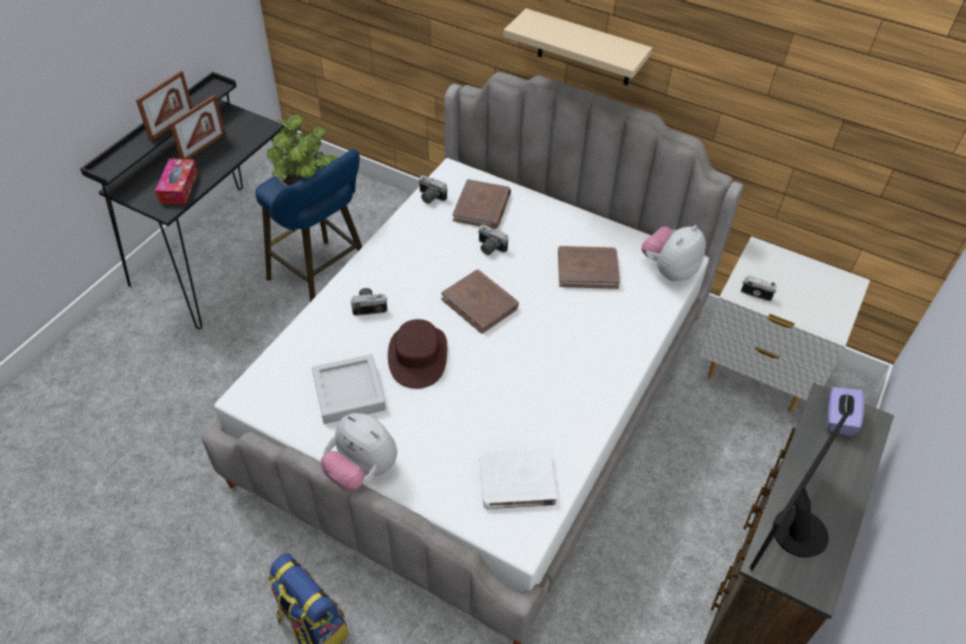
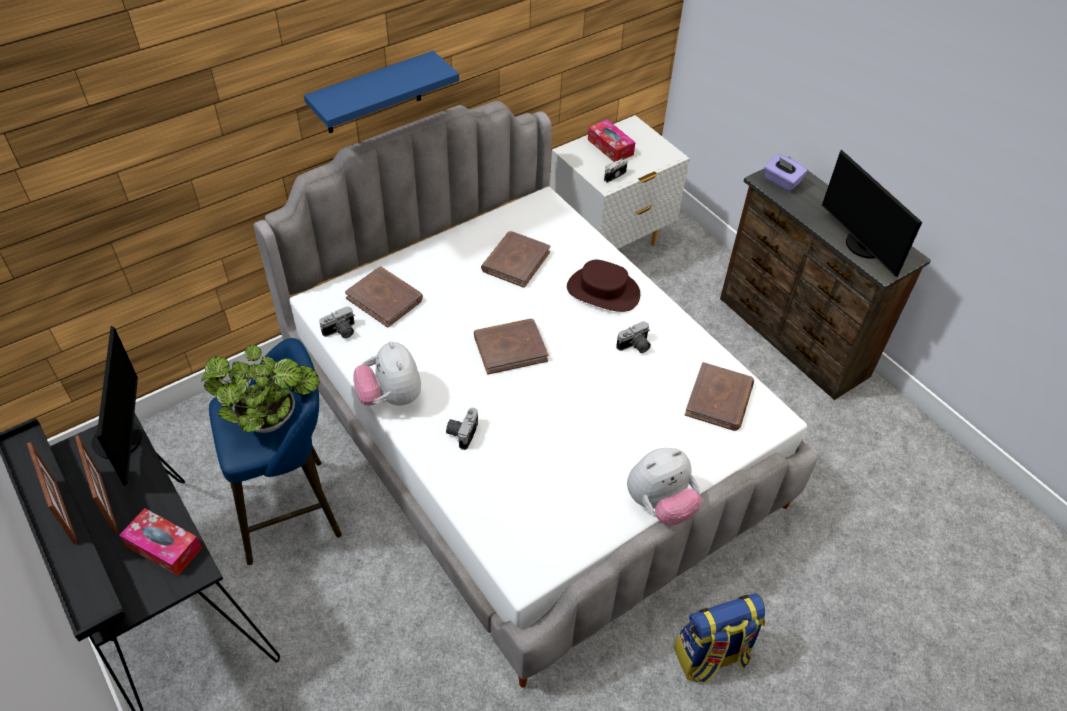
camera: 65 degrees left, 0 degrees up
(256, 132) = (123, 439): none -> monitor
(349, 392) = (564, 485): grey tray -> none
(417, 356) = (548, 417): brown hat -> brown hat (603, 291)
(489, 248) = (444, 315): camera -> camera (635, 346)
(517, 481) = (719, 399): white book -> brown book
(584, 48) = (373, 94): beige shelf -> blue shelf
(669, 270) = (549, 214): plush toy -> plush toy (391, 397)
(797, 277) = (610, 147): none -> tissue box

